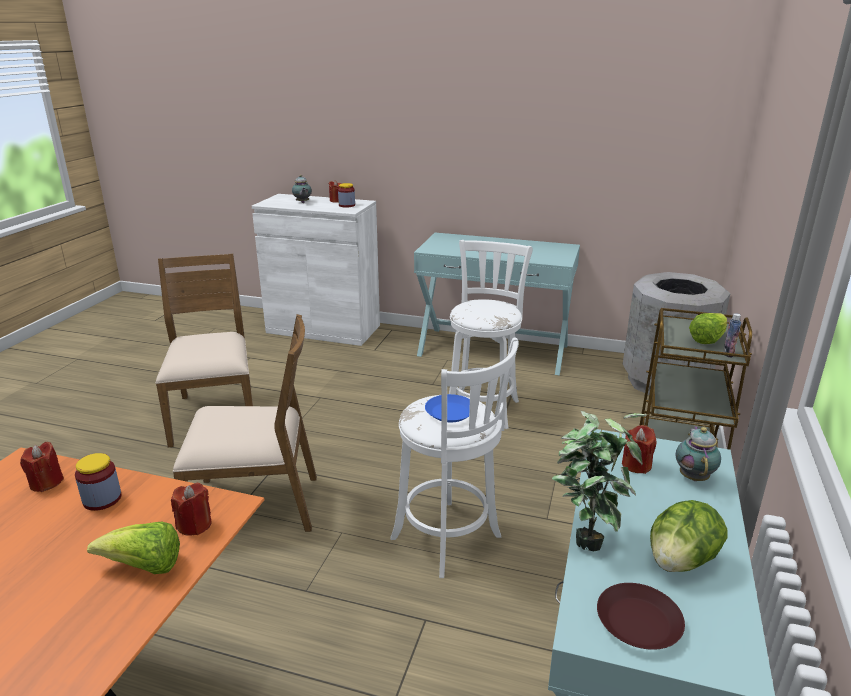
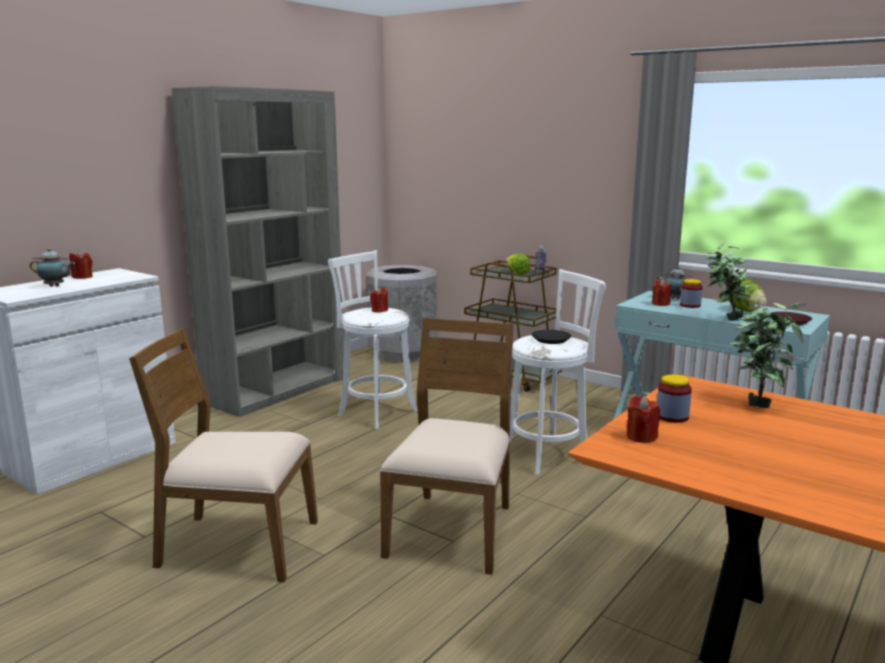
camera: 70 degrees left, 10 degrees down
(144, 567) = (758, 403): lettuce -> potted plant
(194, 525) = (709, 391): red candle -> red candle (379, 310)
(347, 205) = (115, 275): jar -> jar (690, 305)
(449, 412) = (550, 340): blue plate -> black plate
(493, 350) = (277, 390): turquoise console table -> grey bookcase

